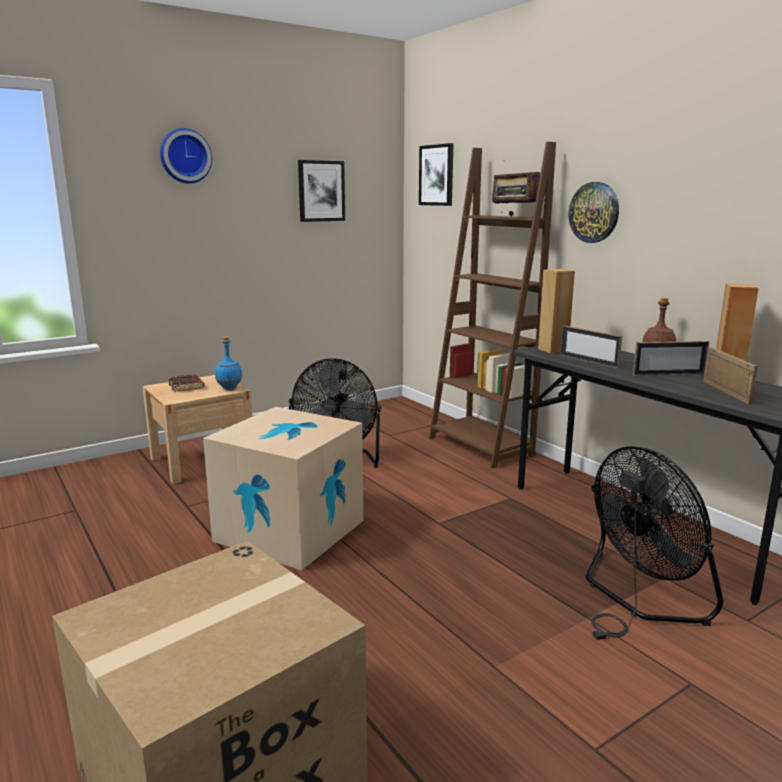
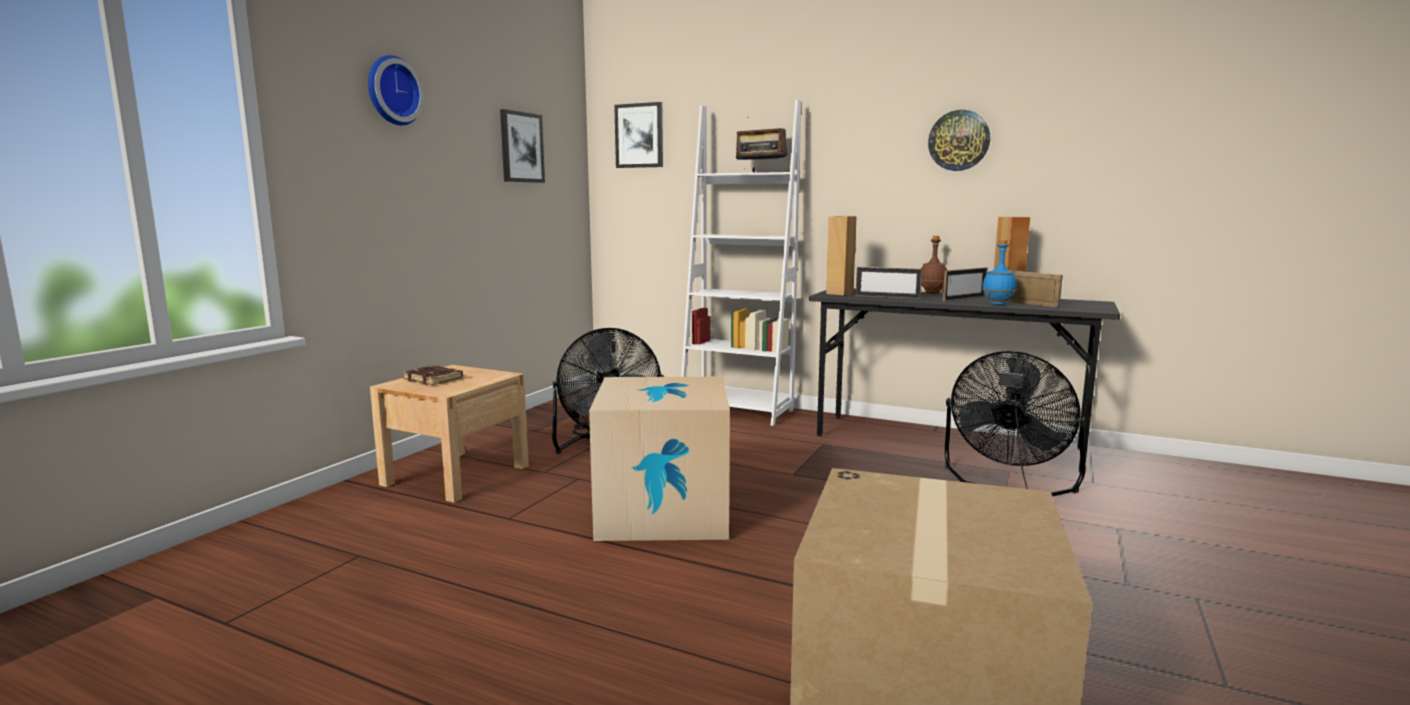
camera: 30 degrees left, 5 degrees down
(230, 389) = (496, 375): blue bottle -> blue bottle (998, 304)
(480, 446) = (736, 411): brown bookcase -> white bookcase
(594, 212) = (846, 166): wall clock -> wall clock (959, 140)

